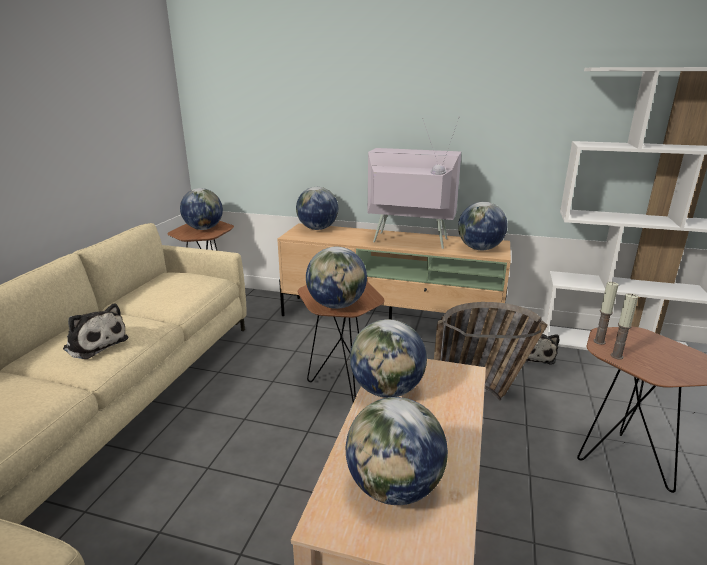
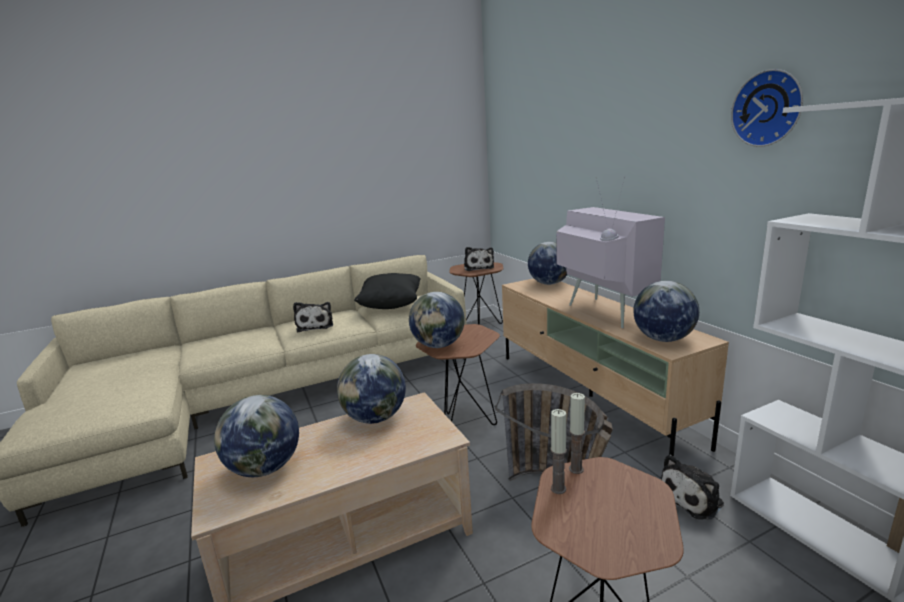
camera: 50 degrees right, 5 degrees down
(156, 292) = (391, 306): none -> black pillow
(204, 229) = (478, 267): globe -> plush toy
(537, 67) = (768, 108): none -> wall clock

